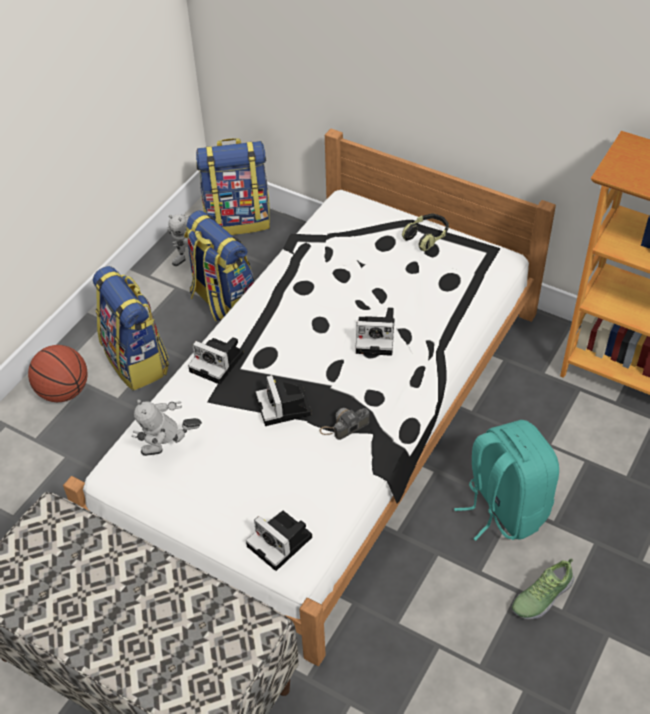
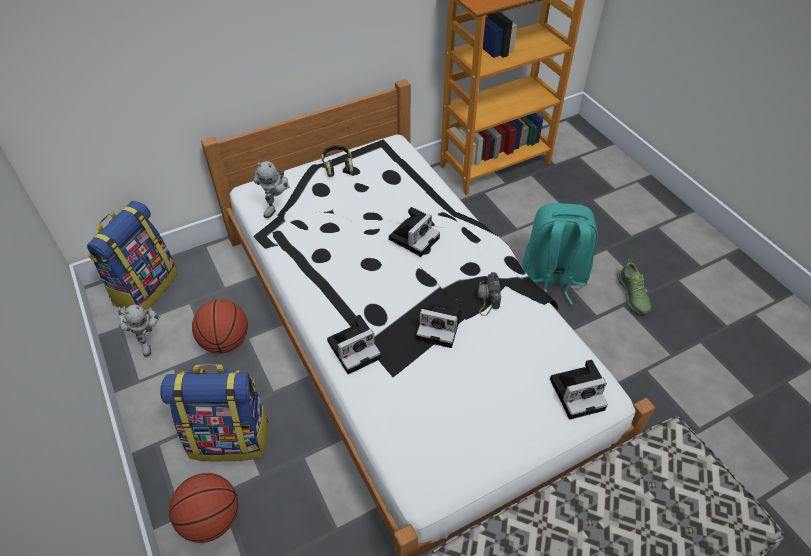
camera: 60 degrees left, 0 degrees up
(169, 451) = (429, 431): toy robot -> toy robot (277, 206)
(223, 303) = (225, 342): backpack -> basketball

